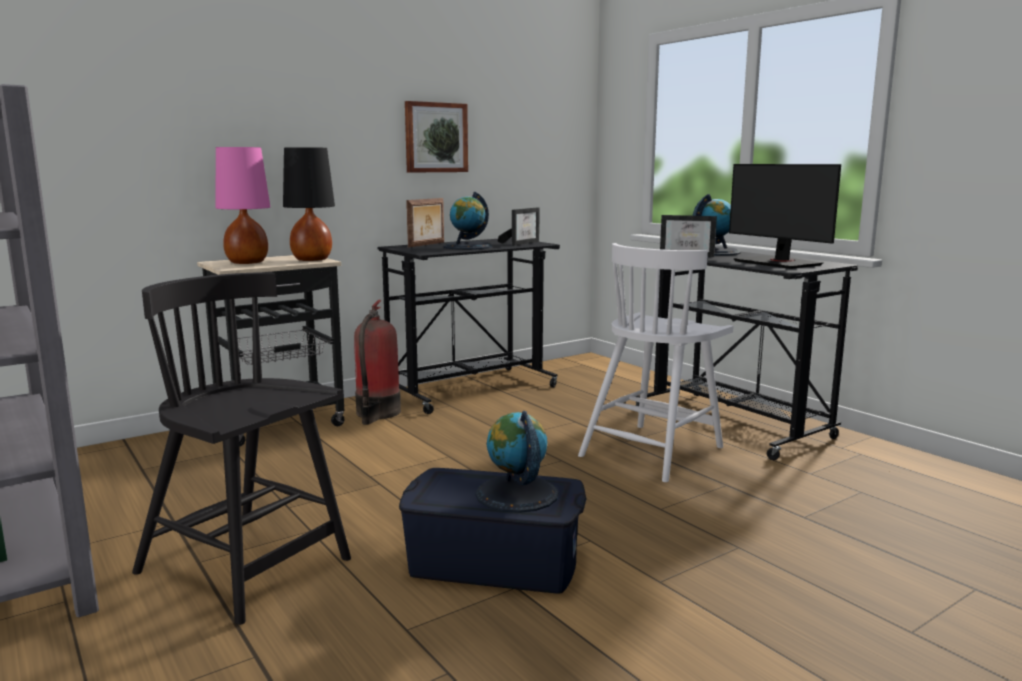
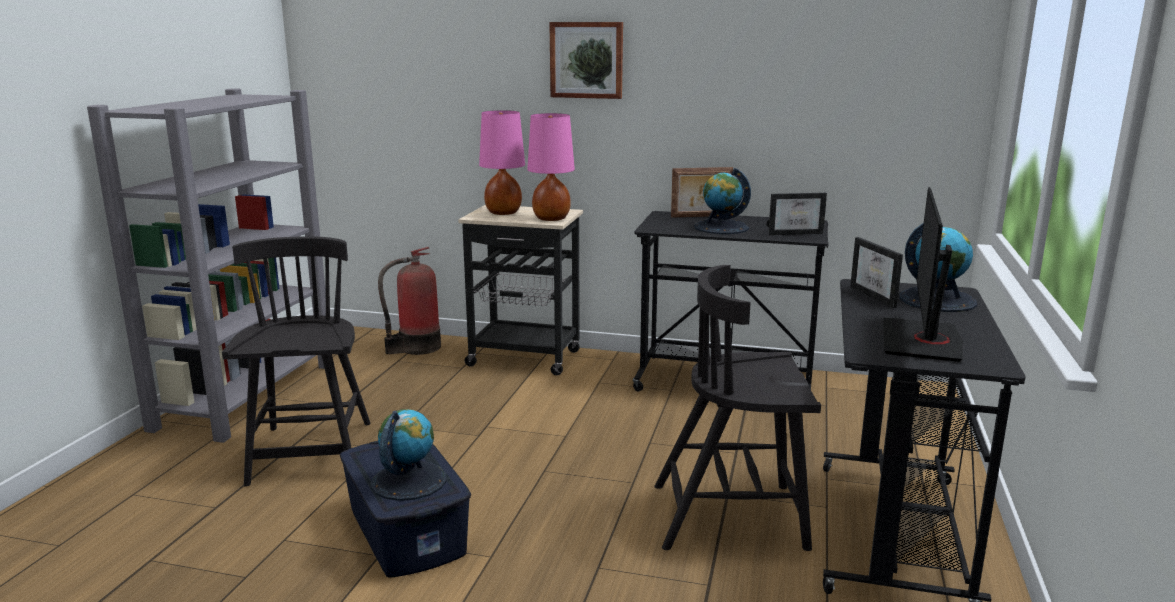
camera: 50 degrees right, 5 degrees up
(311, 260) = (551, 219): black table lamp -> pink table lamp
(377, 413) = (603, 375): fire extinguisher -> fire extinguisher (417, 348)
(435, 137) = (736, 99): picture -> picture (587, 60)
(653, 450) = (732, 516): white chair -> black chair

